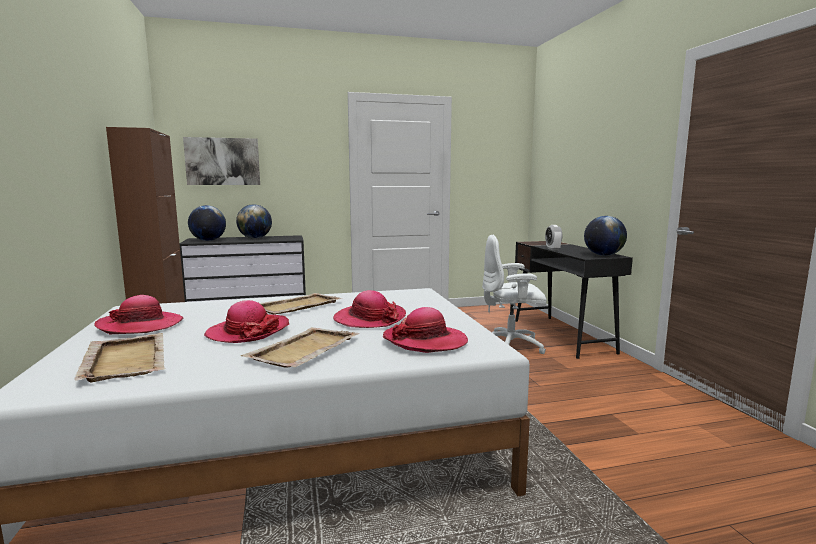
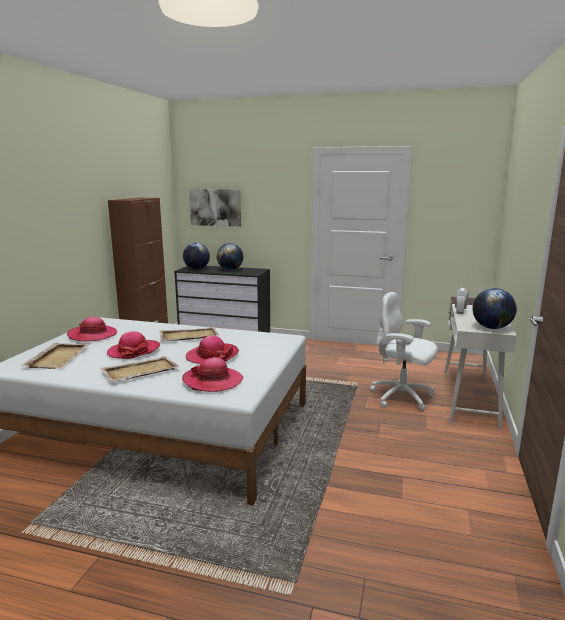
camera: 30 degrees right, 5 degrees up
(562, 336) = (469, 398): black desk -> white desk

